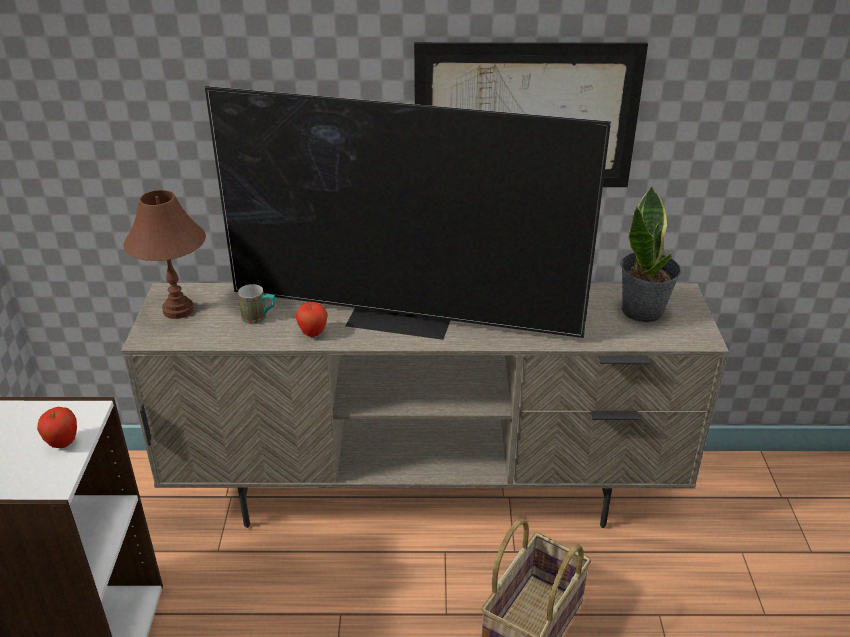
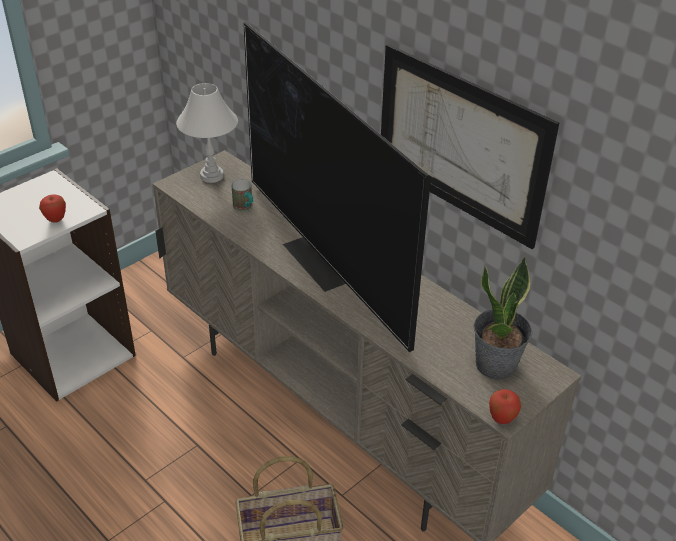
camera: 45 degrees right, 5 degrees up
(178, 309) = (212, 176): brown table lamp -> white table lamp
(313, 334) = (257, 237): apple -> apple (502, 419)

